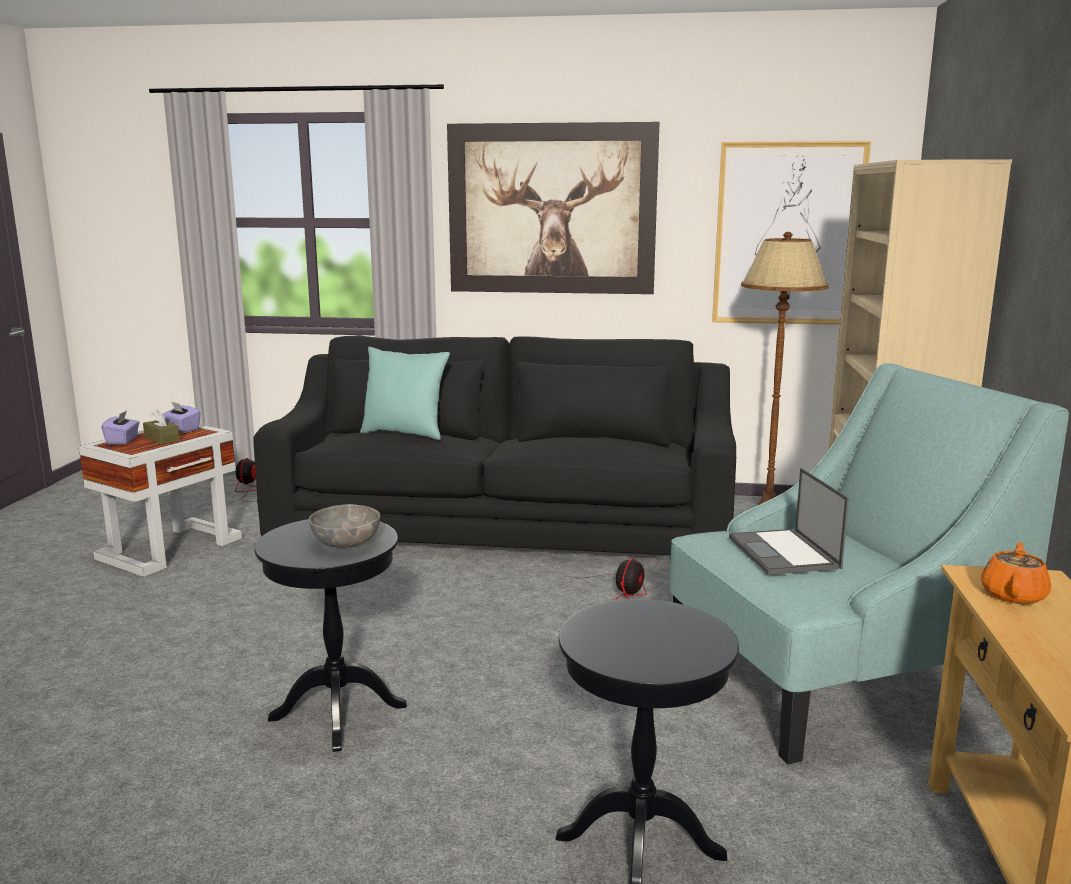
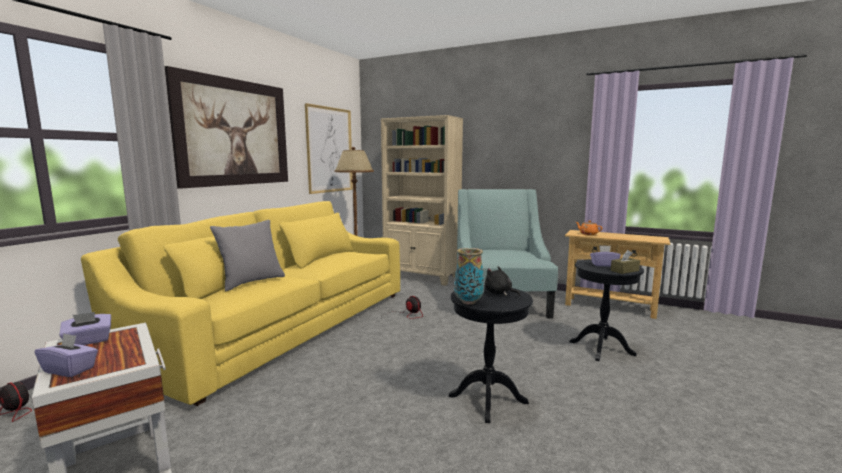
camera: 70 degrees left, 5 degrees down
(162, 439) = (111, 350): brown tissue box -> brown tissue box (624, 270)
(289, 529) = (468, 302): none -> vase
(345, 543) = (499, 293): grey bowl -> black plush toy
(405, 433) = (251, 282): turquoise pillow -> grey pillow
(504, 523) = (283, 325): black sofa -> yellow sofa
(653, 630) = (603, 265): none -> purple tissue box
(784, 553) = (506, 255): laptop -> none

